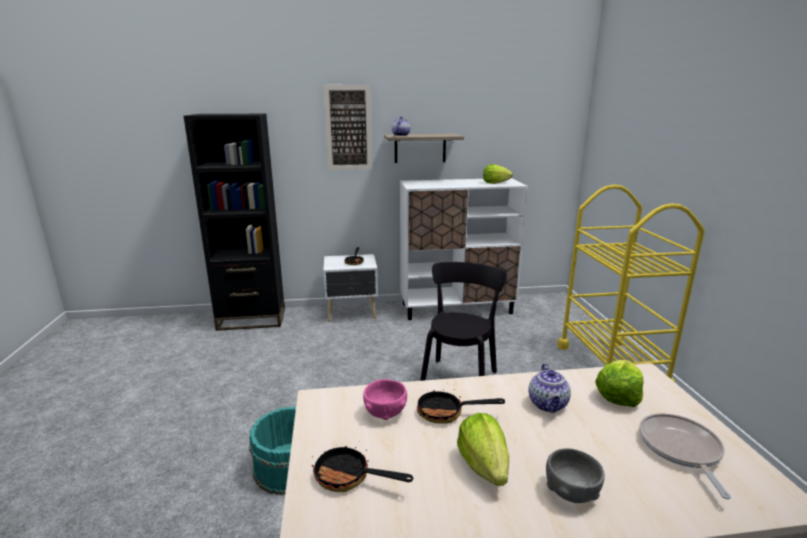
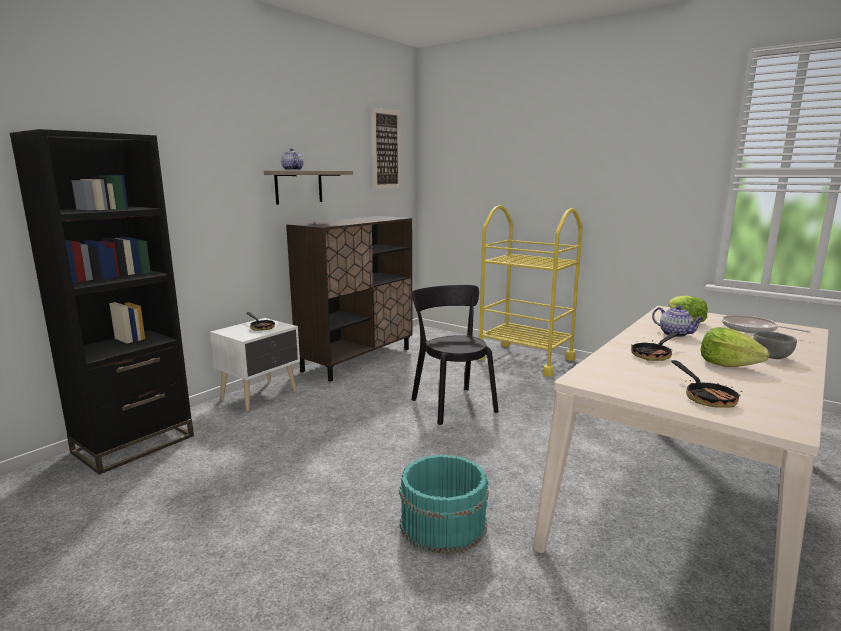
camera: 45 degrees left, 5 degrees down
(348, 128) = (225, 162): picture -> picture (386, 149)
(349, 478) = (706, 397): frying pan -> frying pan turned 75 degrees counterclockwise
(385, 412) = (631, 368): pink bowl -> none
(457, 308) = (358, 359): white cabinet -> brown cabinet
(495, 183) = (380, 218): lettuce -> none

